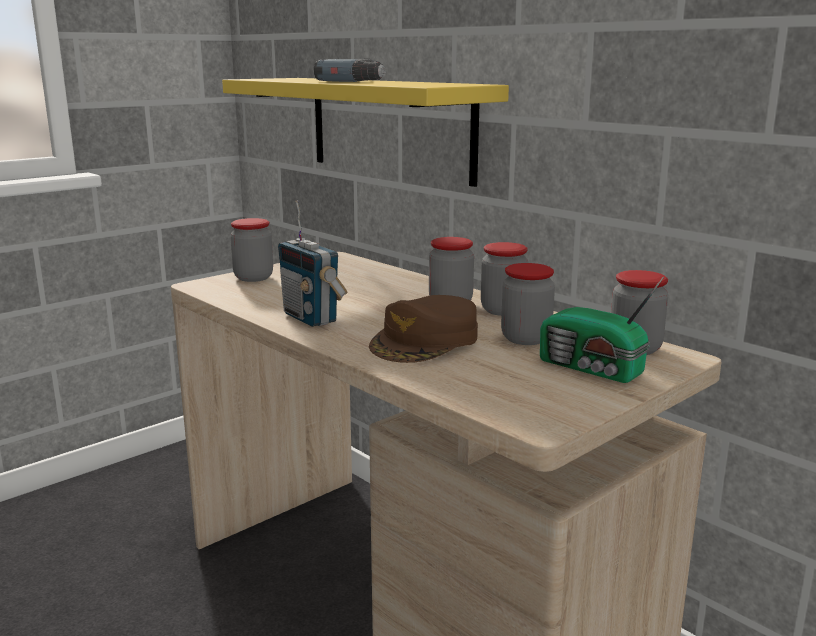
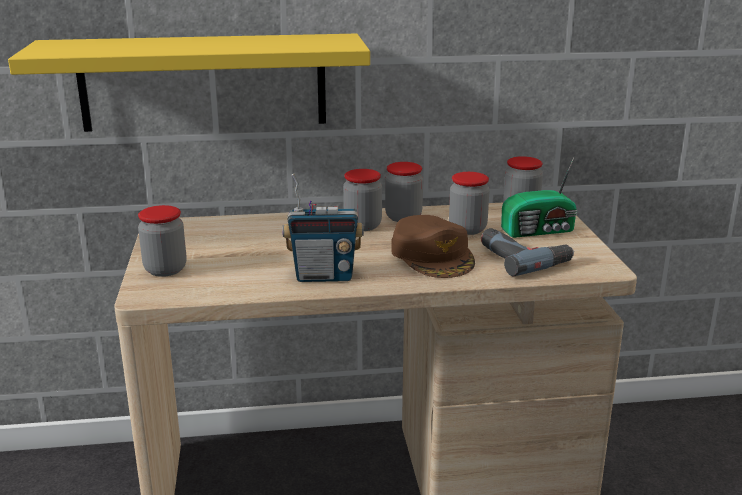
camera: 55 degrees left, 5 degrees up
(366, 81) = (214, 42): power drill -> power drill (522, 258)

